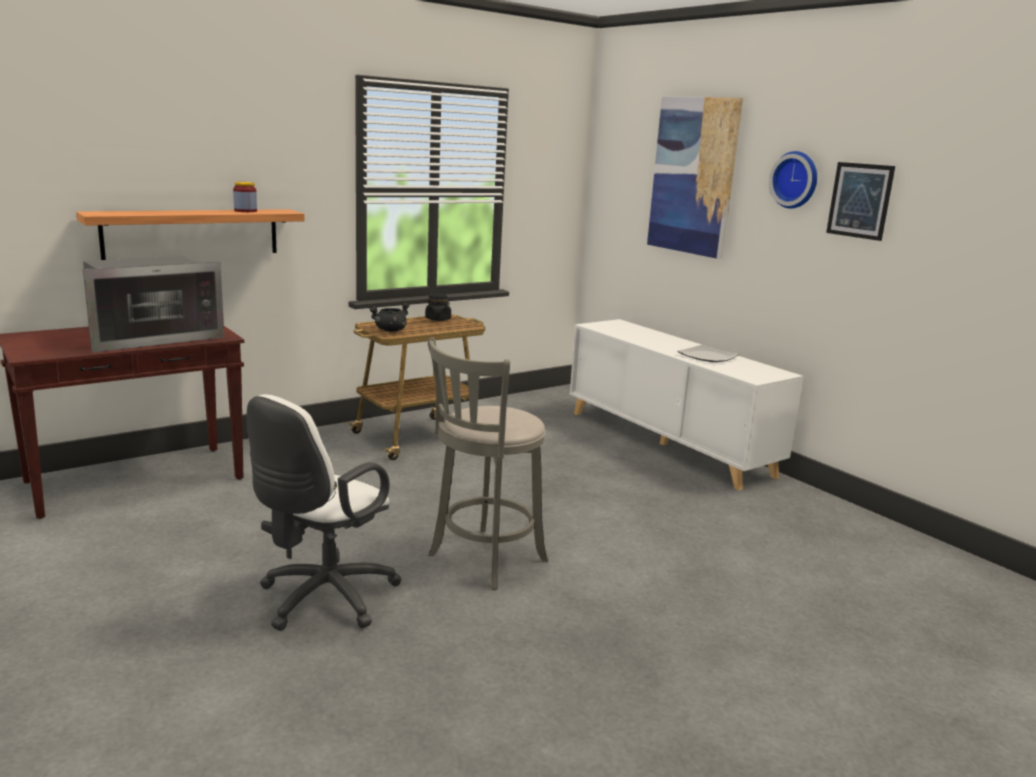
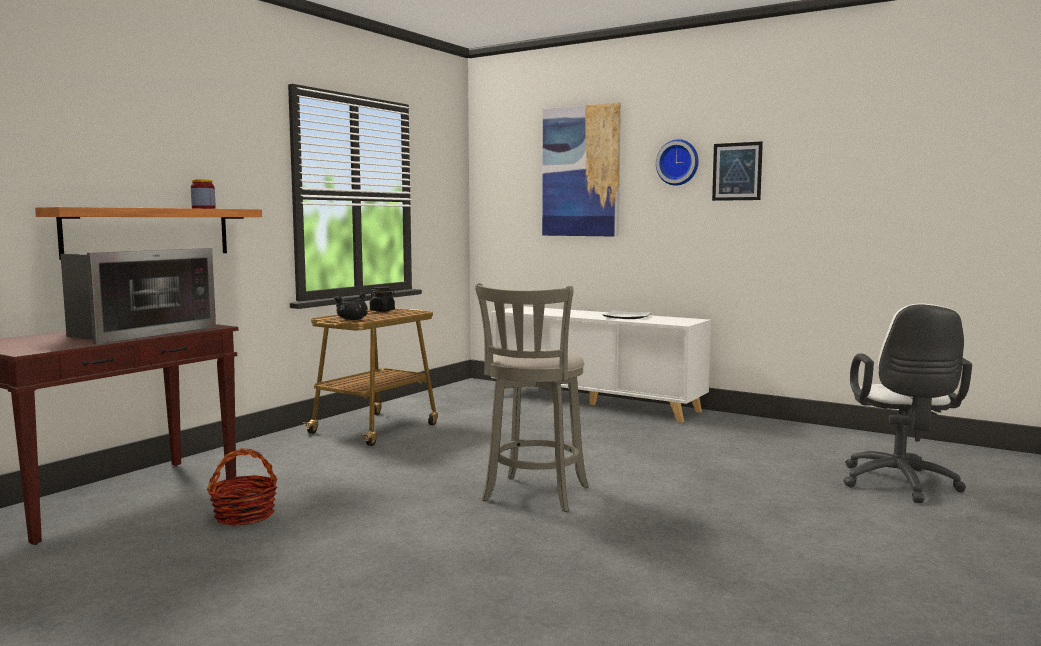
camera: 20 degrees left, 10 degrees down
(213, 524) = (244, 515): none -> basket
(322, 600) = (422, 546): white office chair -> white office chair (900, 485)

